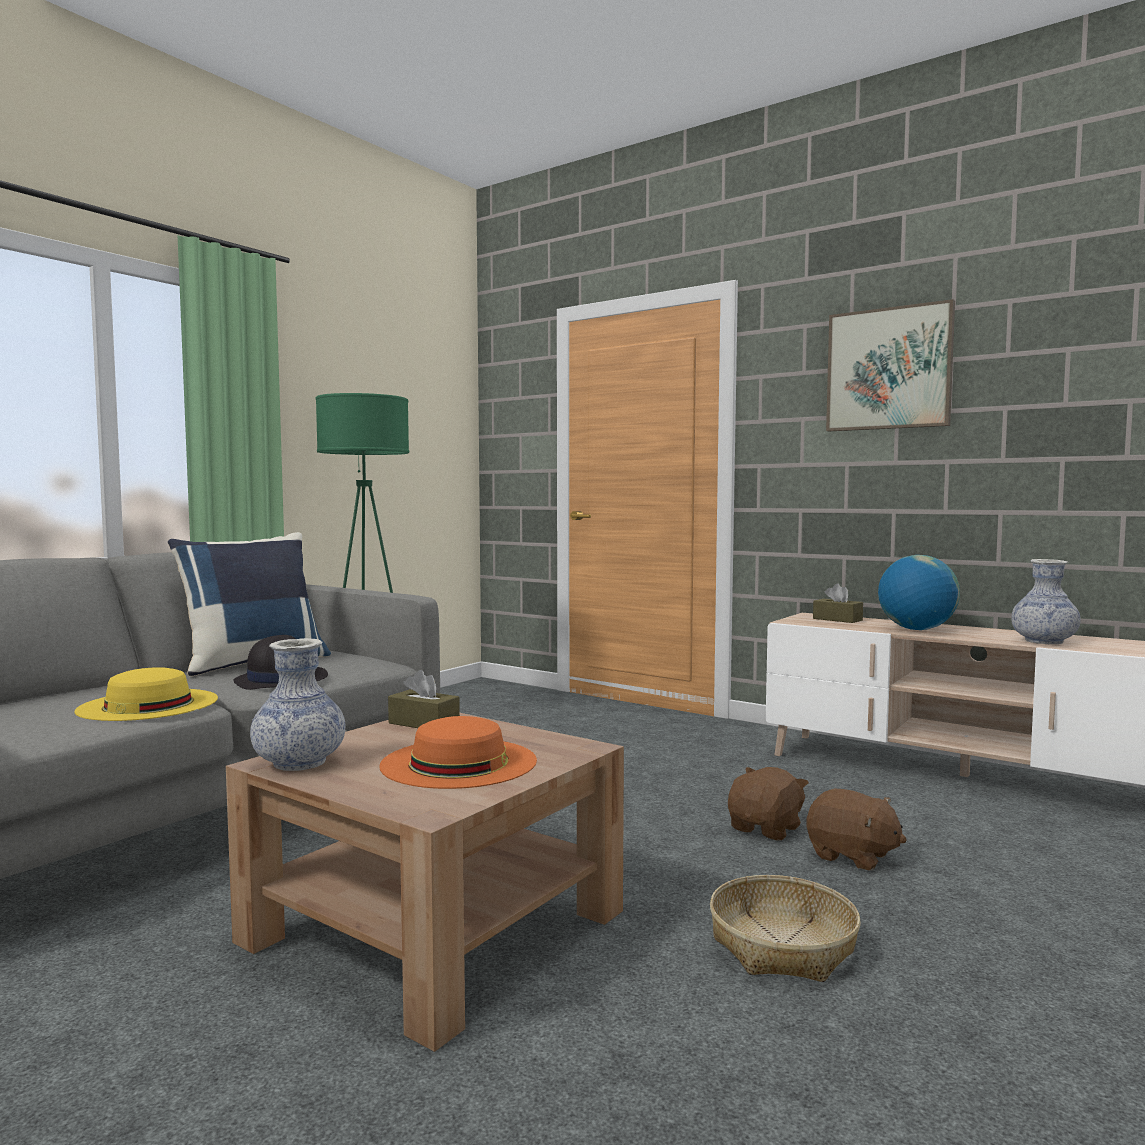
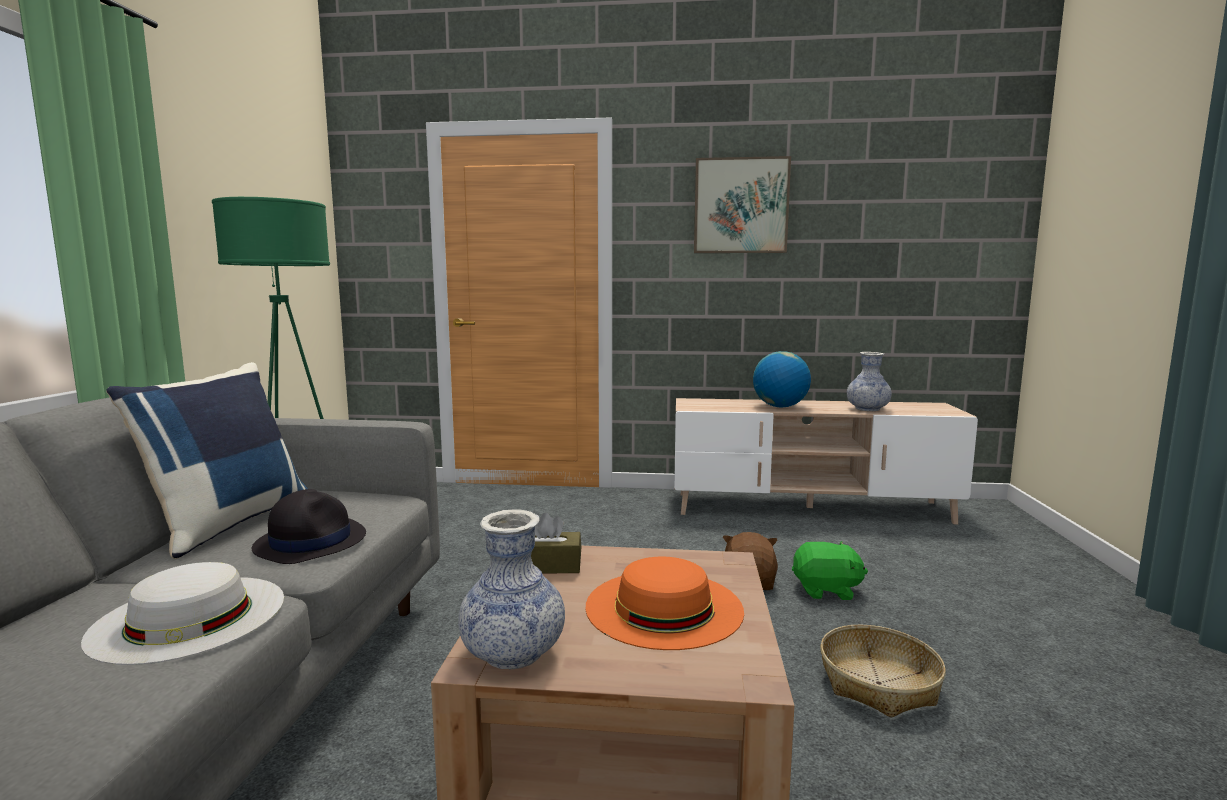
camera: 30 degrees left, 5 degrees up
(148, 704) = (190, 617): yellow hat -> white hat
(837, 619) = (714, 402): brown tissue box -> none
(852, 856) = (826, 590): brown plush toy -> green plush toy

